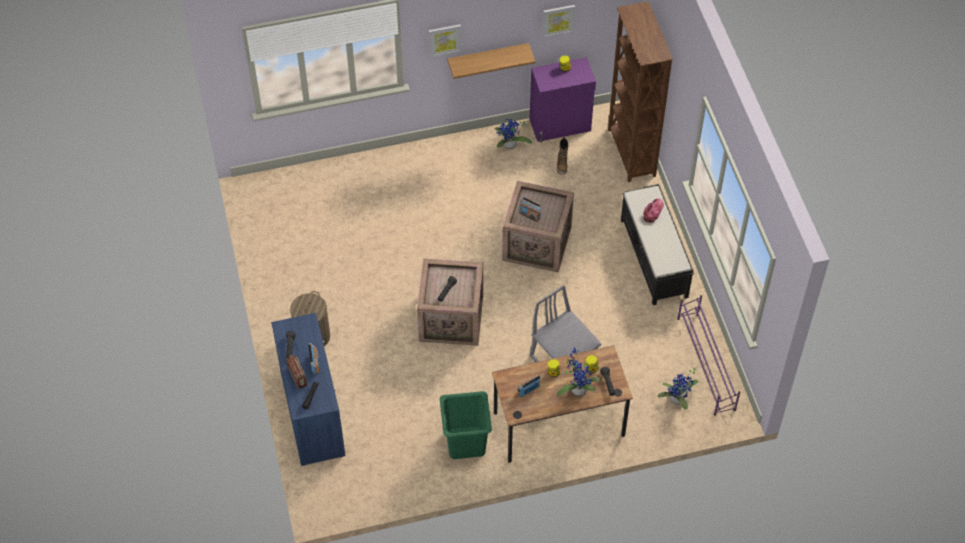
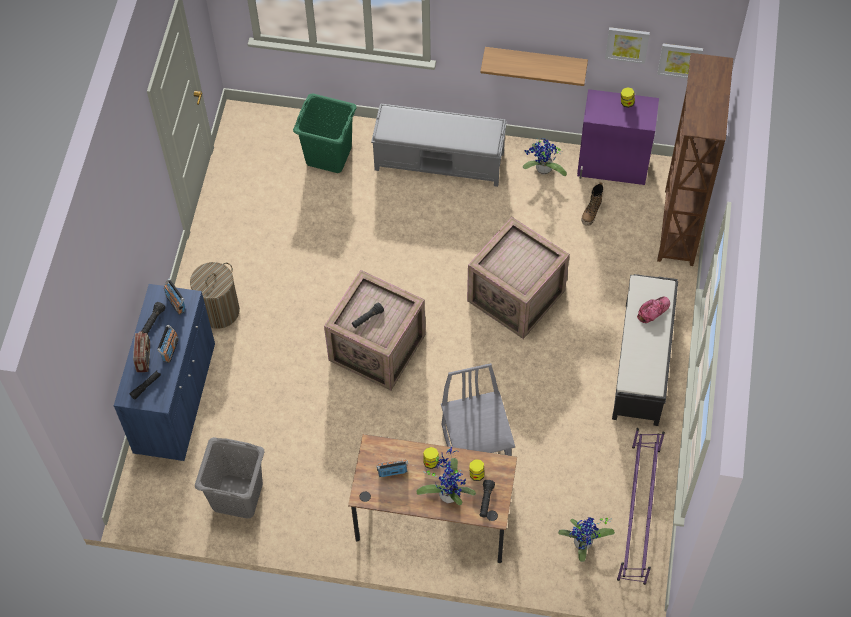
camera: 25 degrees right, 5 degrees up
(400, 466) = (237, 496): none -> grey laundry basket
(428, 166) = (440, 161): none -> grey bench
(444, 39) = (483, 24): picture -> picture (680, 60)
(465, 442) = (320, 497): green laundry basket -> green laundry basket (328, 154)
(529, 215) = (506, 263): radio -> radio (175, 303)

